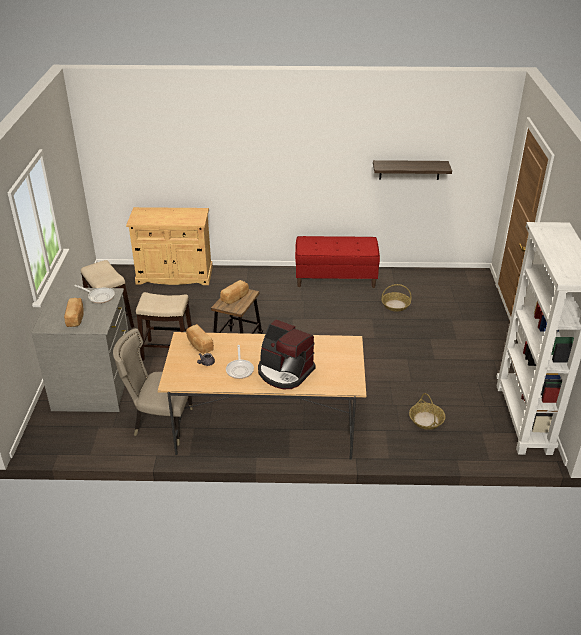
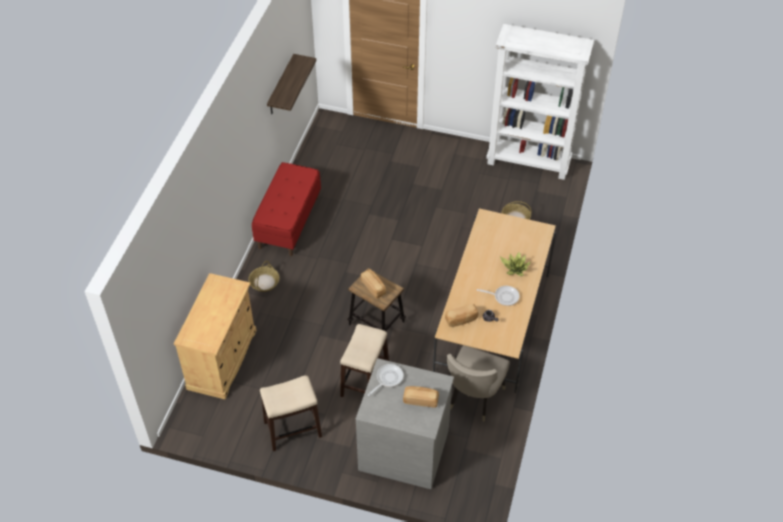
camera: 75 degrees left, 15 degrees up
(284, 372) = (515, 268): coffee machine -> potted plant
(395, 305) = (353, 191): basket -> basket (264, 282)

